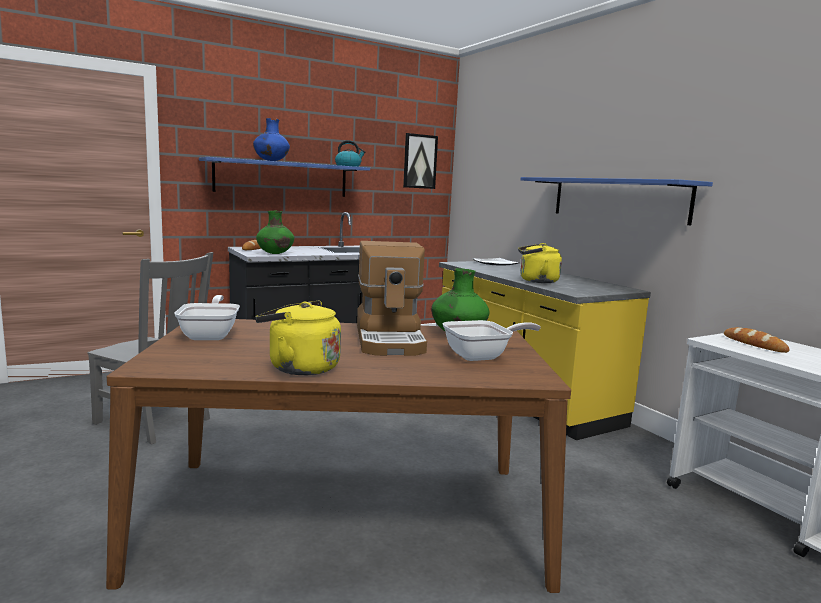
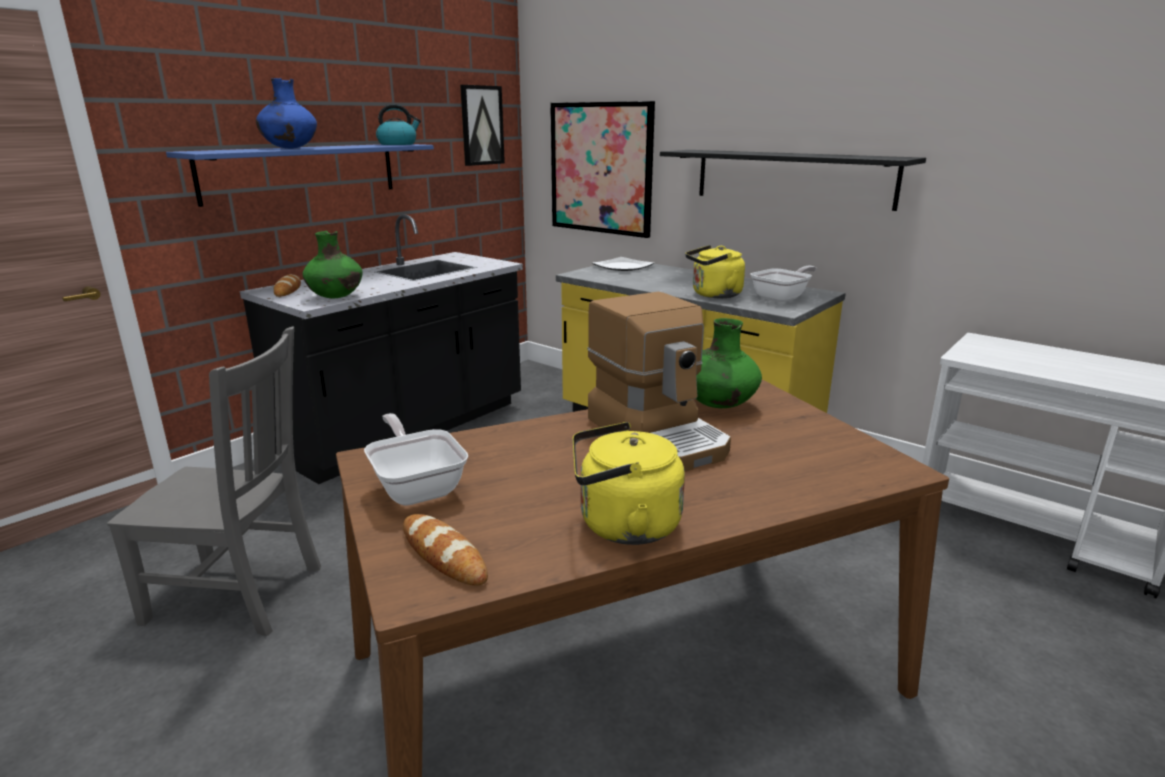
camera: 20 degrees left, 10 degrees up
(482, 356) = (794, 441): frying pan -> frying pan (782, 298)
(496, 193) = (601, 168): none -> picture
(617, 199) = (792, 178): blue shelf -> black shelf
(754, 344) = (1005, 354): bread -> bread (443, 554)

